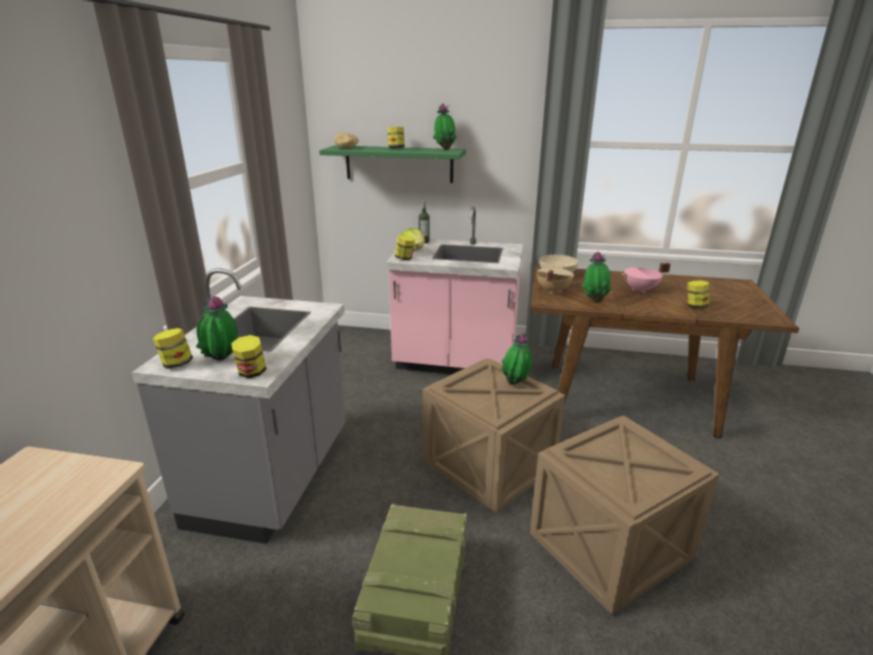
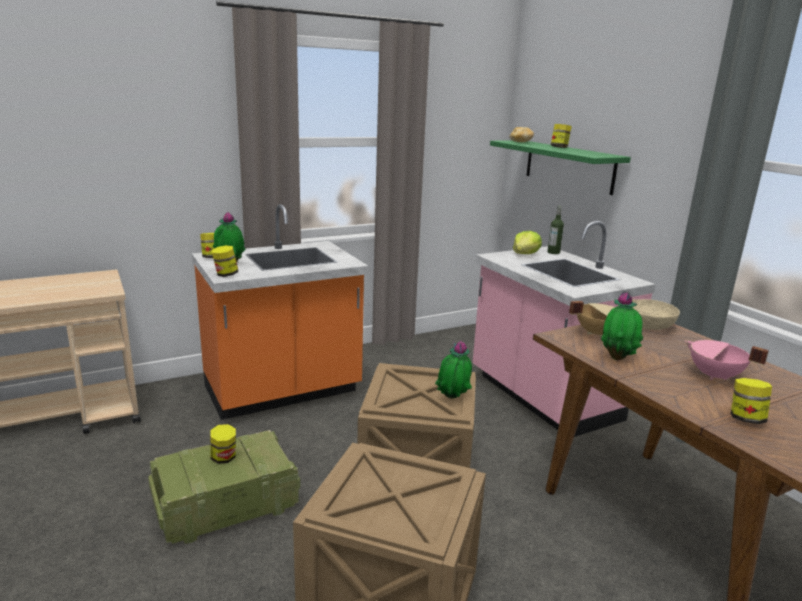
camera: 50 degrees right, 5 degrees down
(274, 478) = (283, 392): grey counter -> orange counter
(405, 258) = (497, 257): jar -> jar (224, 458)
(444, 149) = (602, 154): potted plant -> none

